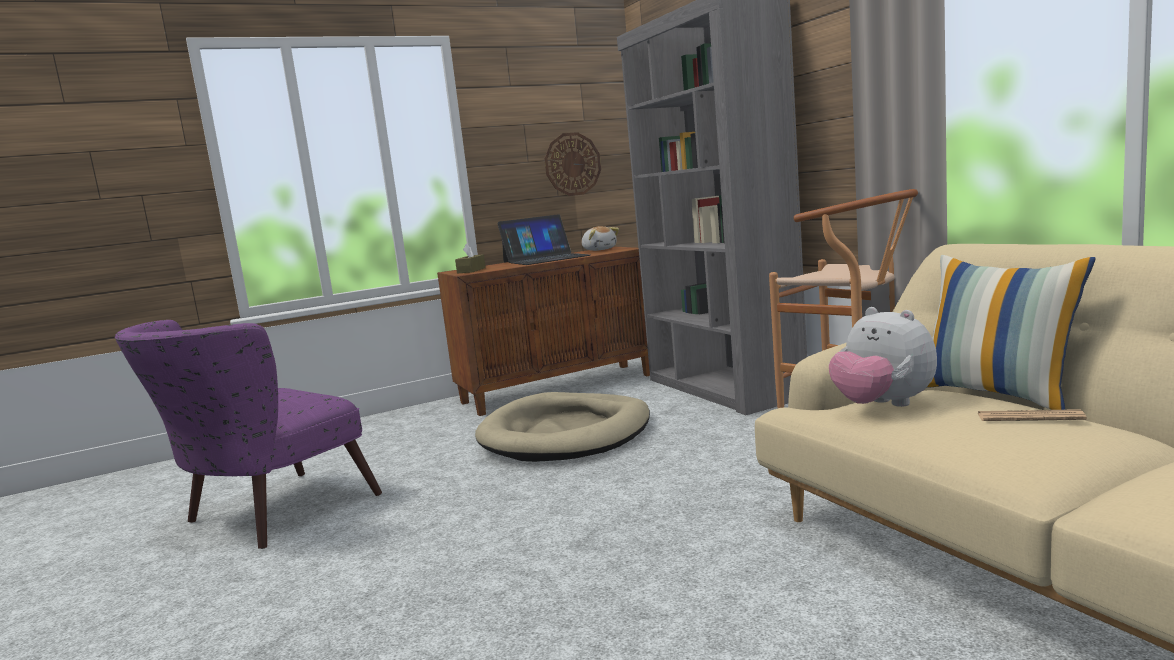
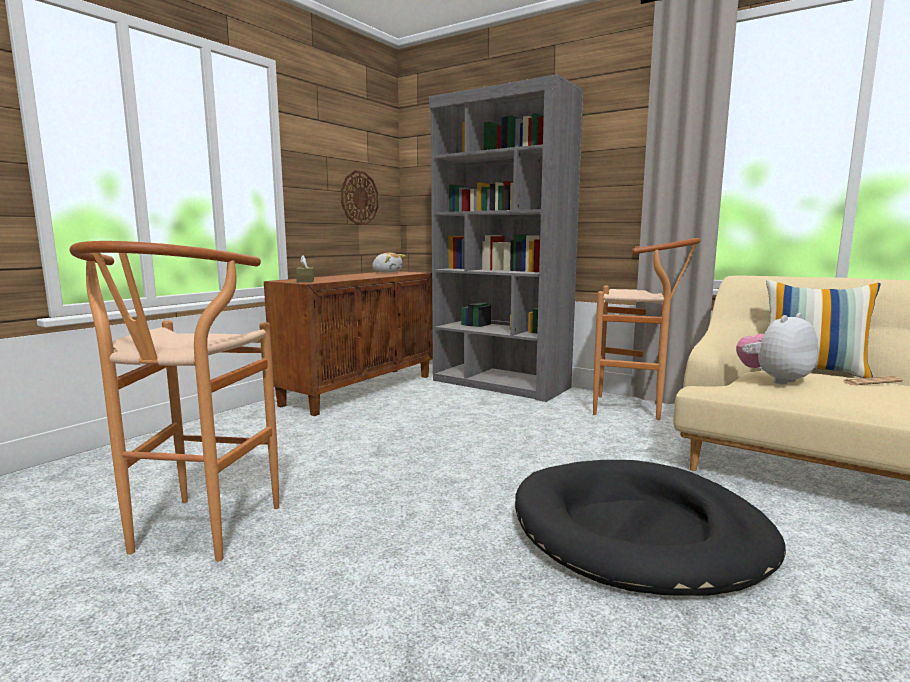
camera: 30 degrees left, 0 degrees up
(265, 516) = (196, 535): purple armchair -> brown stool
(545, 259) = (356, 276): laptop -> none
(566, 434) = (422, 425): beige dog bed -> none
(616, 579) = (639, 532): none -> black dog bed
(882, 405) = (774, 380): plush toy -> plush toy turned 120 degrees clockwise

